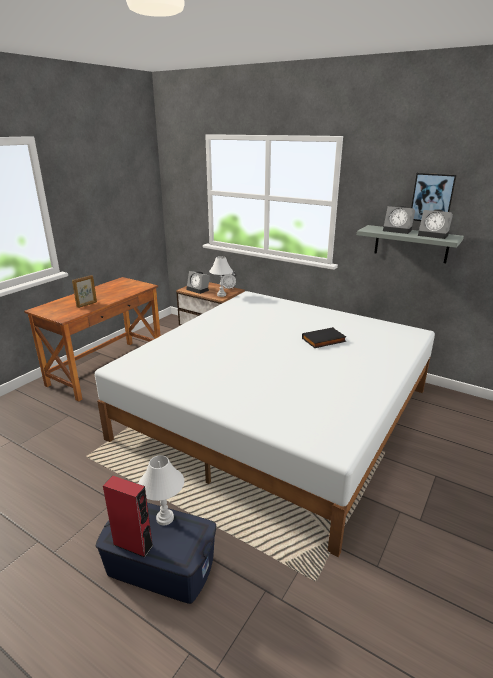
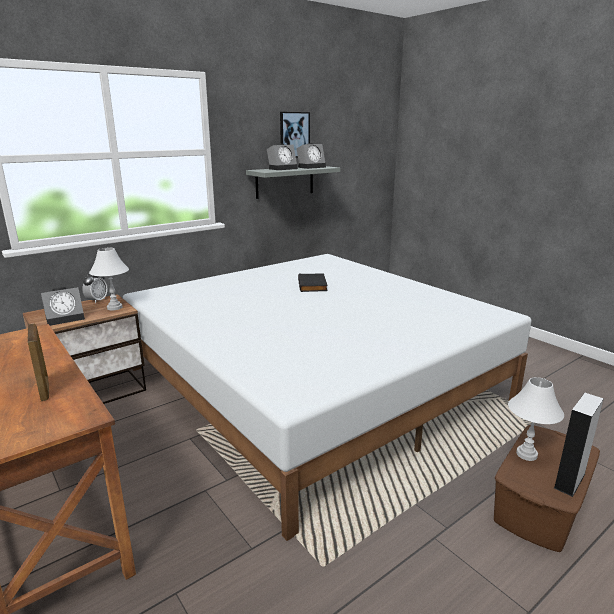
camera: 70 degrees left, 5 degrees down
(133, 545) = (569, 481): red speaker -> grey speaker
(161, 565) = (539, 504): blue storage box -> brown storage box

